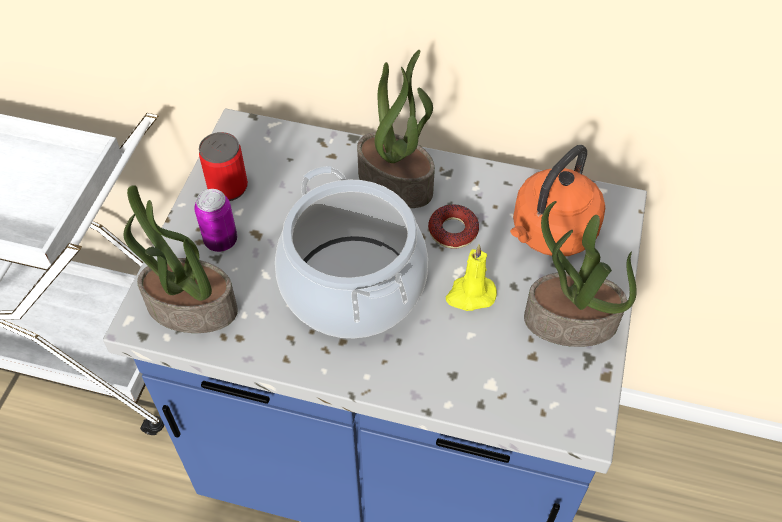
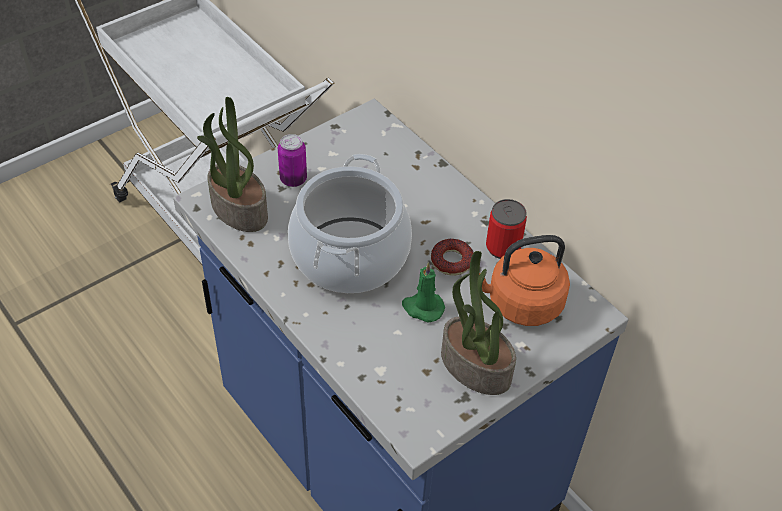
camera: 35 degrees right, 5 degrees down
(228, 187) = (328, 149): can -> can (503, 247)
(397, 183) = (443, 209): potted plant -> none
(470, 295) = (422, 307): yellow candle -> green candle

